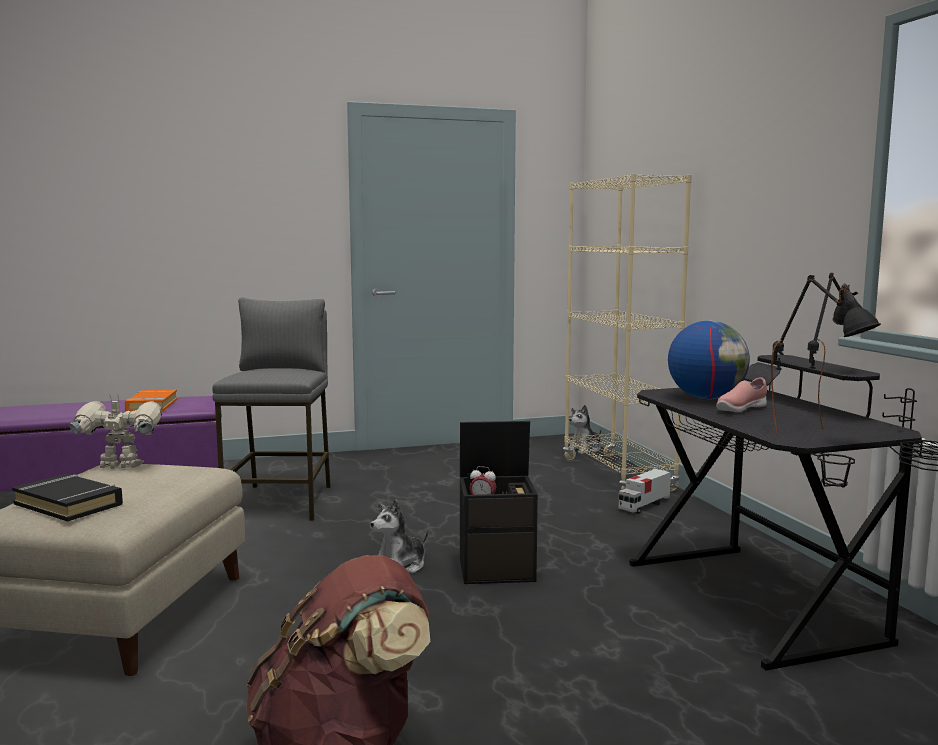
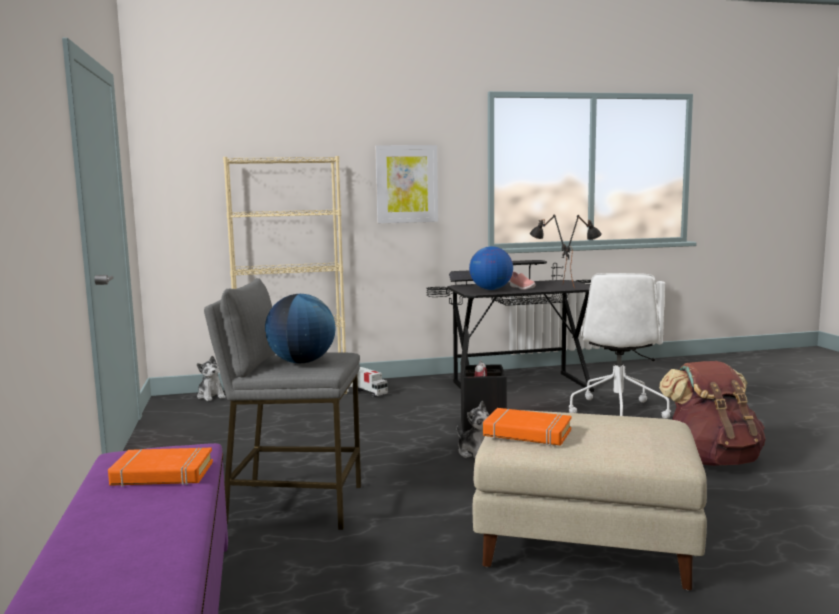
camera: 85 degrees left, 0 degrees up
(69, 504) = (640, 433): black book -> none
(120, 467) = (527, 433): toy robot -> orange book
(259, 372) = (301, 362): none -> globe
(633, 684) = (617, 410): none -> white office chair
(764, 210) = (406, 184): none -> picture

